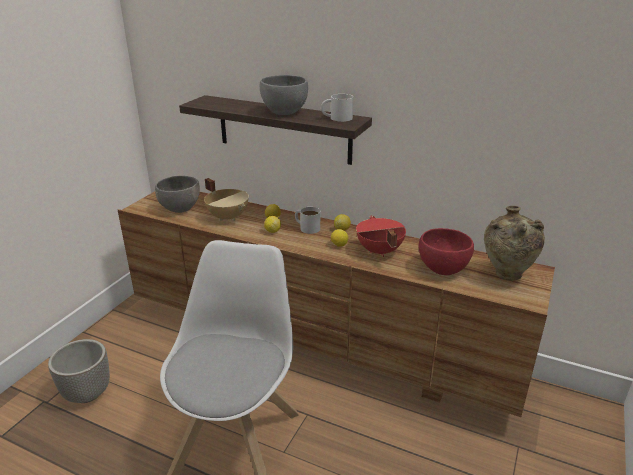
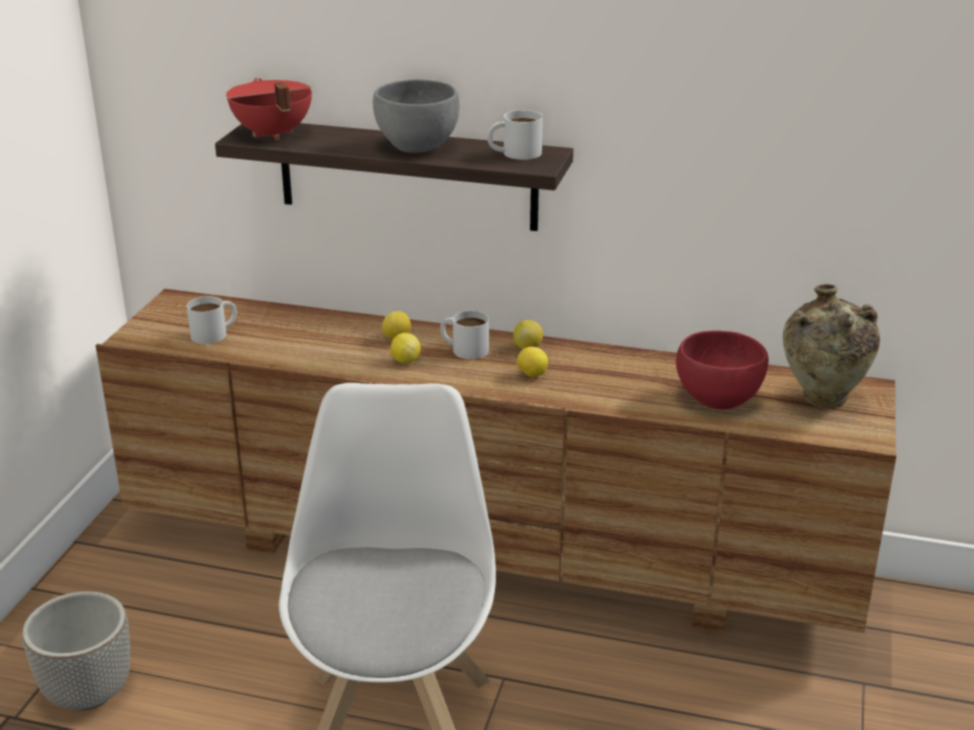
camera: 10 degrees left, 0 degrees up
(180, 208) = (215, 333): grey bowl -> white mug
(228, 217) = (313, 341): beige cooking pot -> none
(378, 251) = (603, 379): red cooking pot -> red cooking pot (271, 134)

